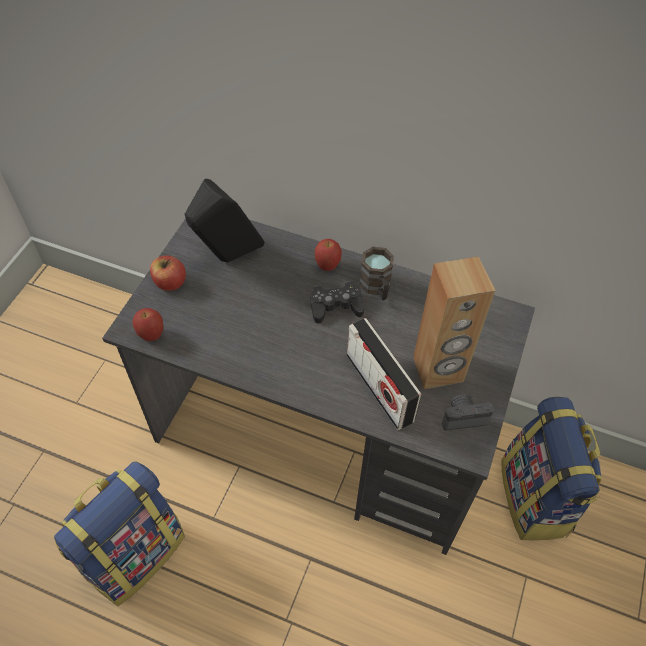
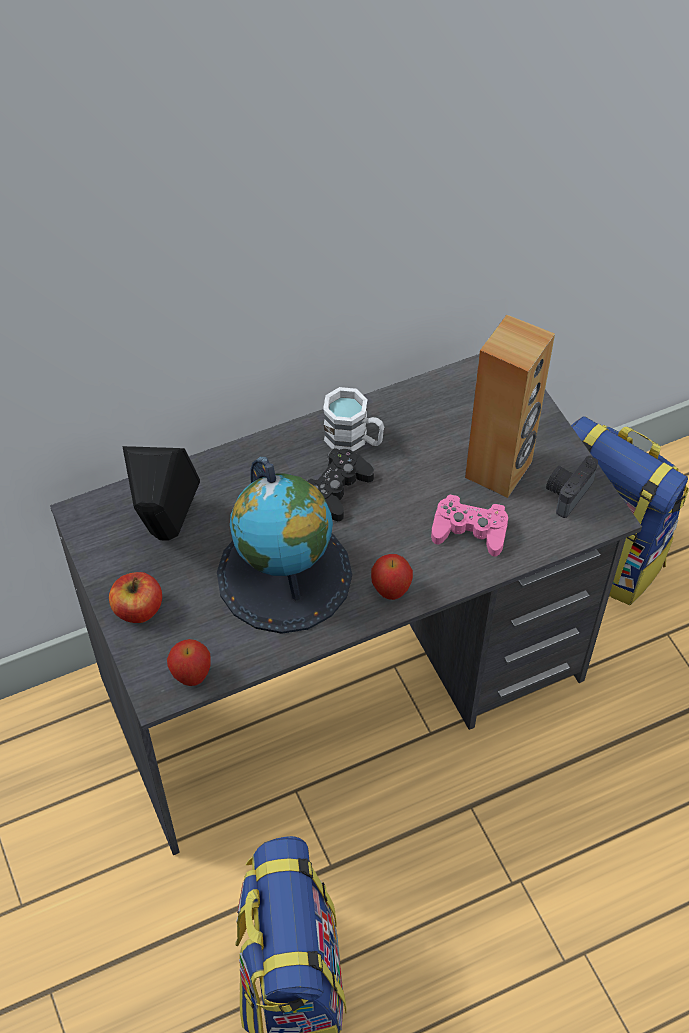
camera: 45 degrees left, 0 degrees up
(255, 326) = (285, 574): none -> globe
(327, 266) = (279, 457): apple -> apple (391, 590)
(377, 288) = (354, 439): brown mug -> white mug
(379, 388) = (469, 530): radio -> pink game controller

